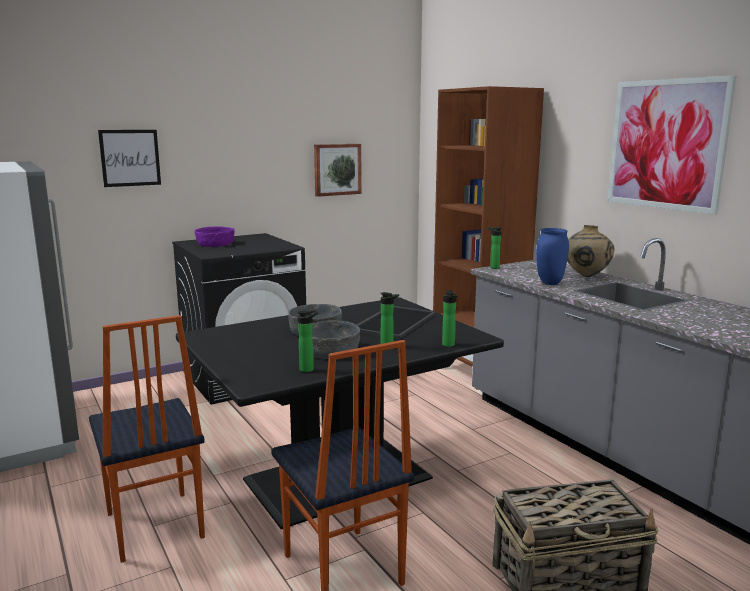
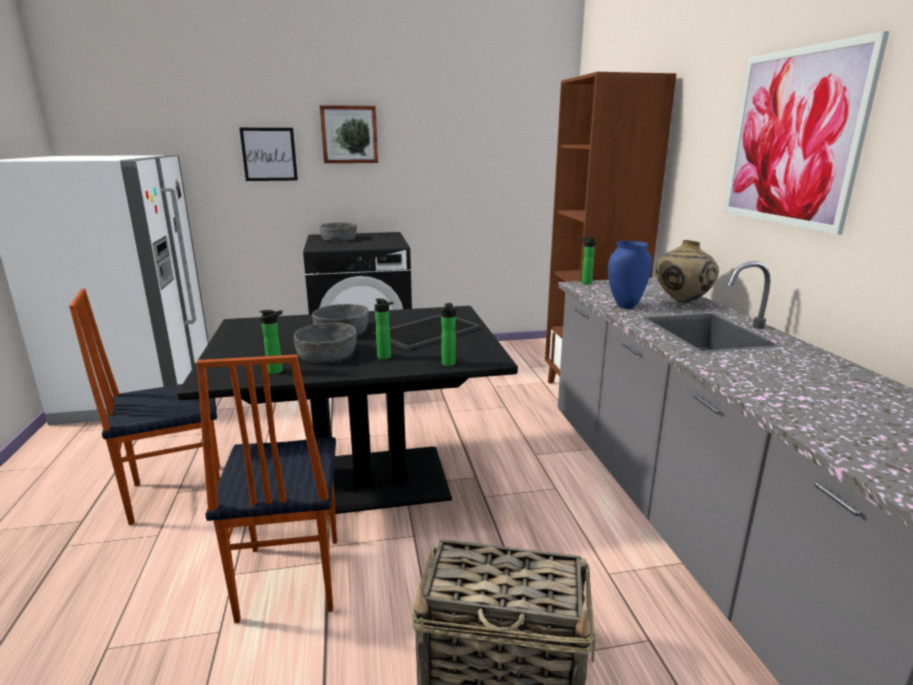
camera: 20 degrees right, 5 degrees up
(153, 526) = (177, 493): chair -> chair turned 75 degrees clockwise
(215, 243) = (338, 238): purple bowl -> grey bowl
(337, 169) = (477, 171): picture -> picture (349, 134)

